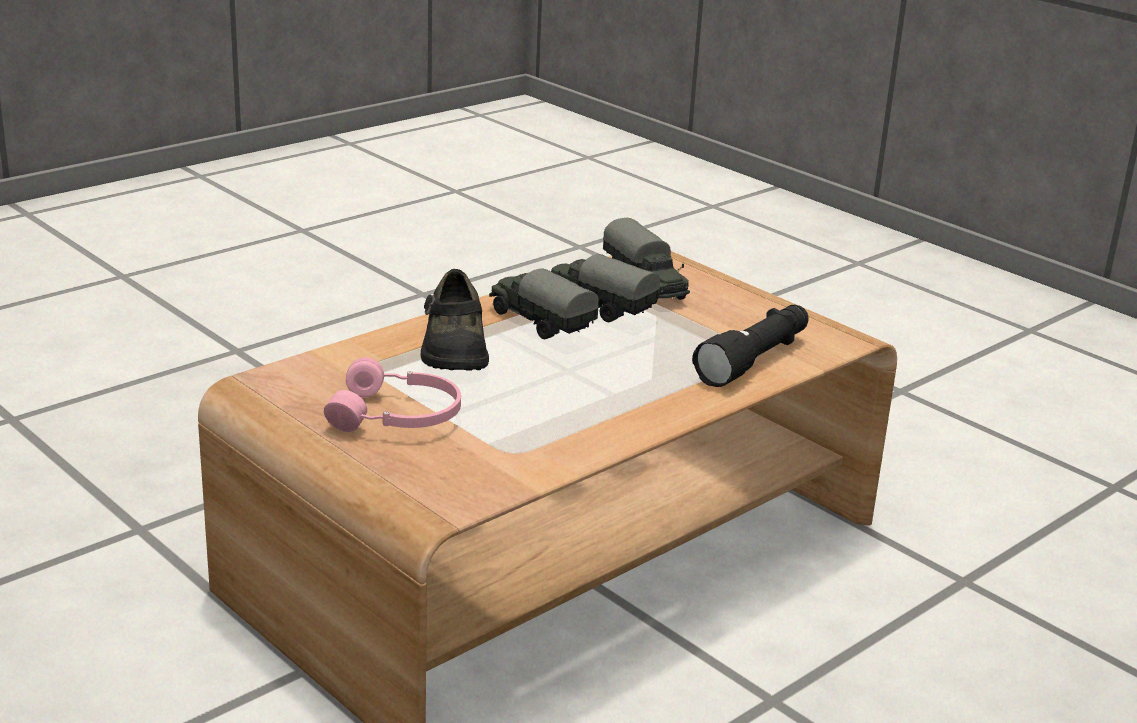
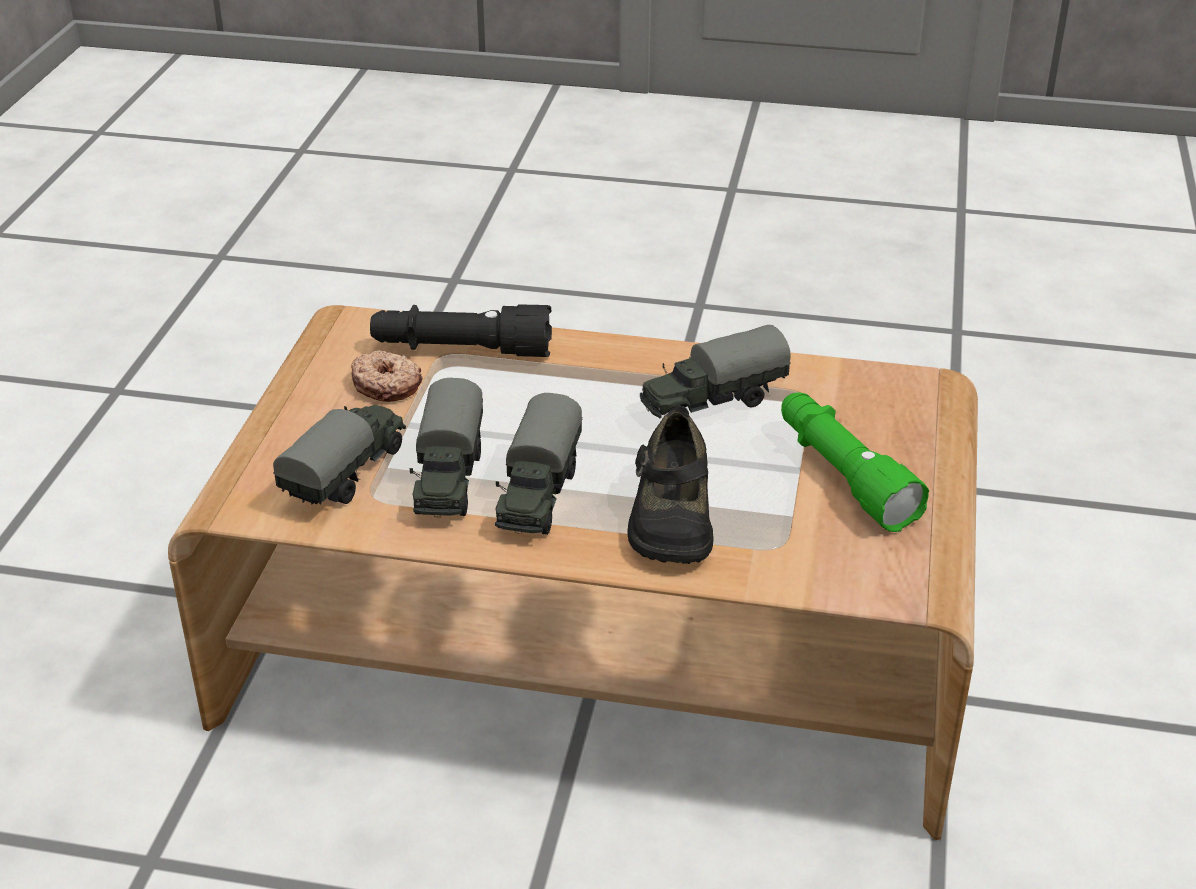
camera: 125 degrees left, 10 degrees up
(397, 417) = (843, 475): pink headphones -> green flashlight
(453, 348) = (670, 516): black shoe -> black shoe turned 135 degrees clockwise
(556, 413) = (711, 402): none -> toy truck
(738, 324) = (387, 385): none -> donut

